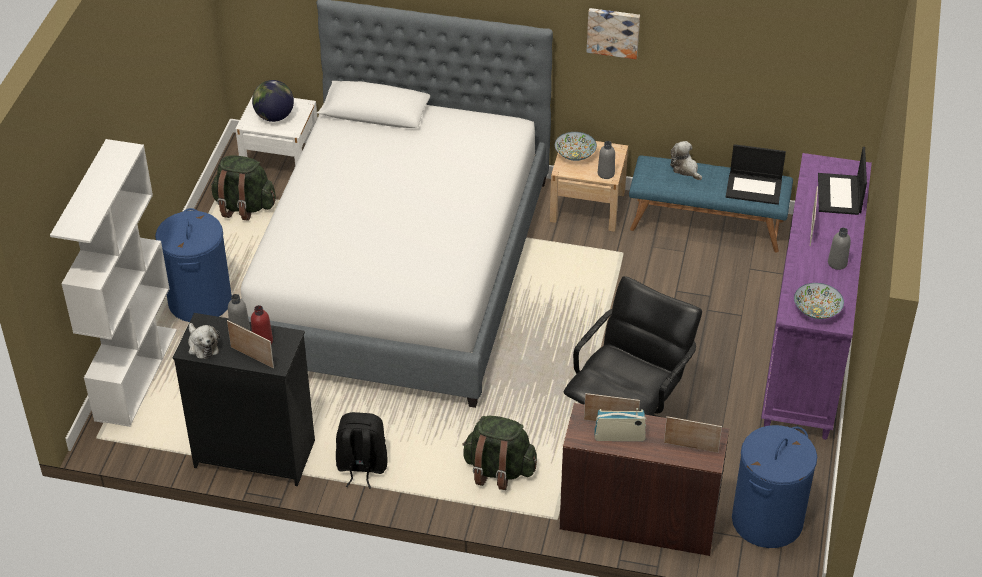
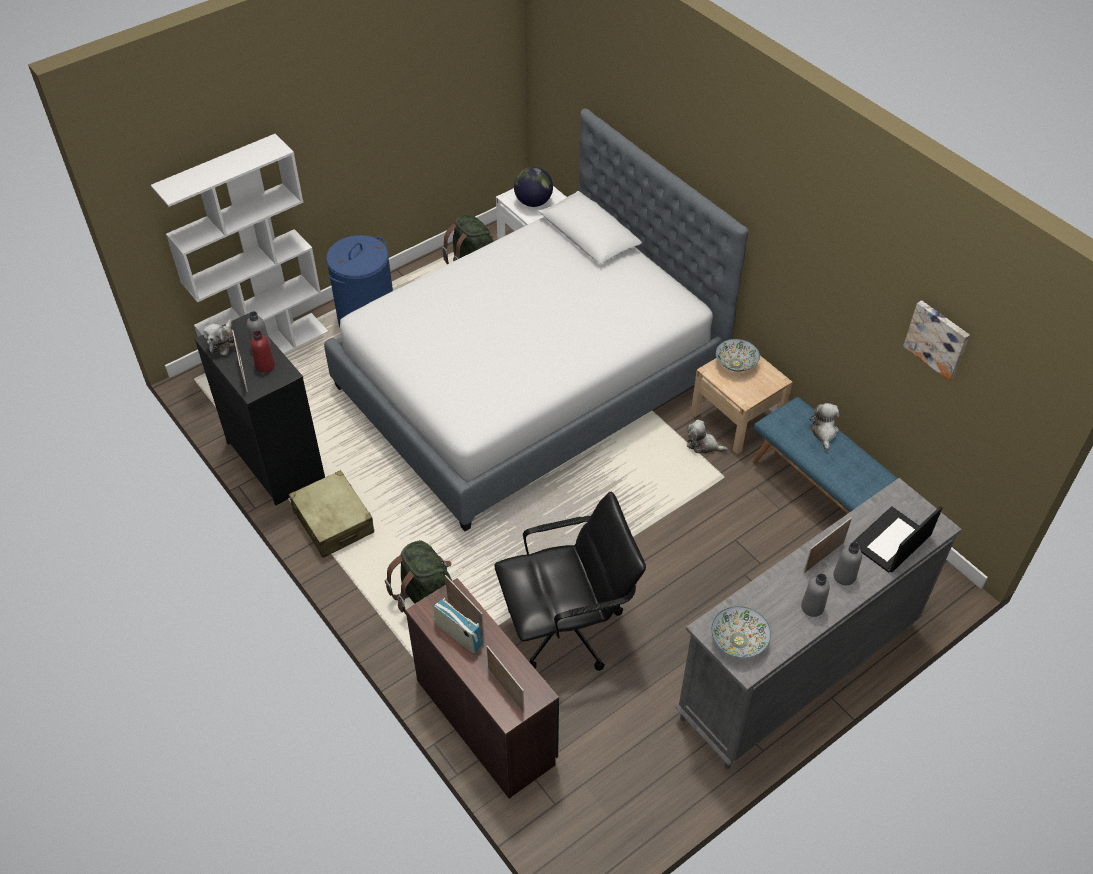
camera: 40 degrees right, 5 degrees up
(361, 467) = (333, 522): black backpack -> beige suitcase
(583, 239) = (703, 445): none -> plush toy
(606, 173) = (745, 395): grey bottle -> grey bottle (844, 576)
(613, 32) = (801, 259): picture -> picture (938, 339)
(754, 188) = (870, 488): laptop -> none
(767, 521) = (592, 805): blue laundry basket -> none
(806, 350) = (797, 671): purple dresser -> grey dresser

